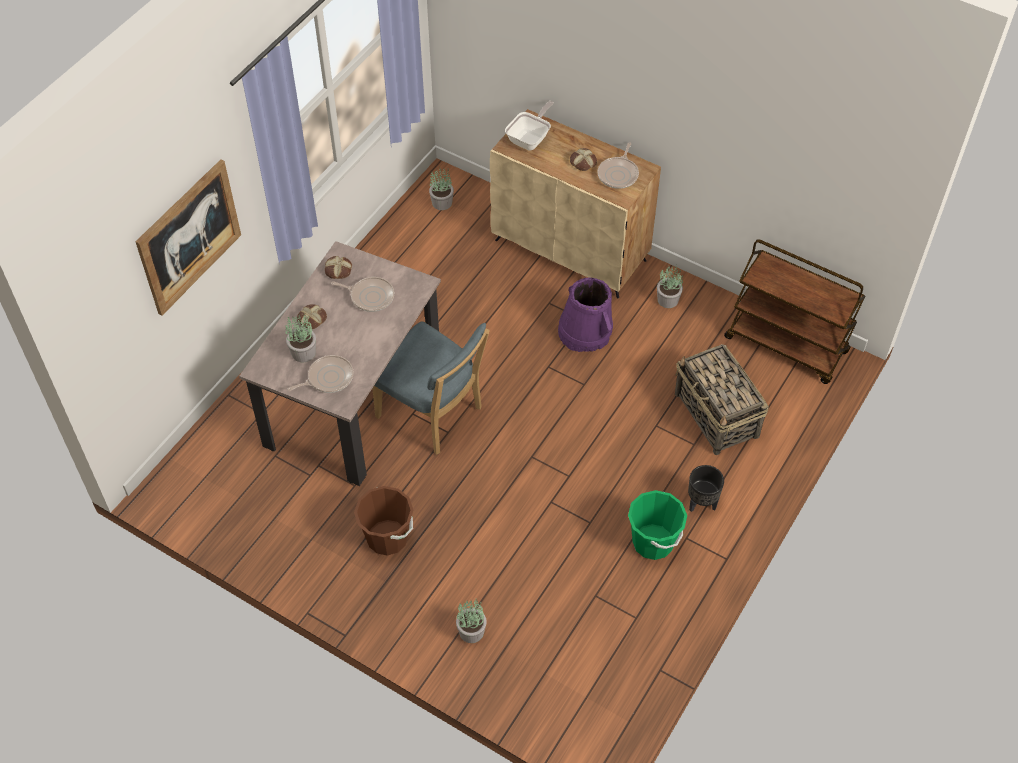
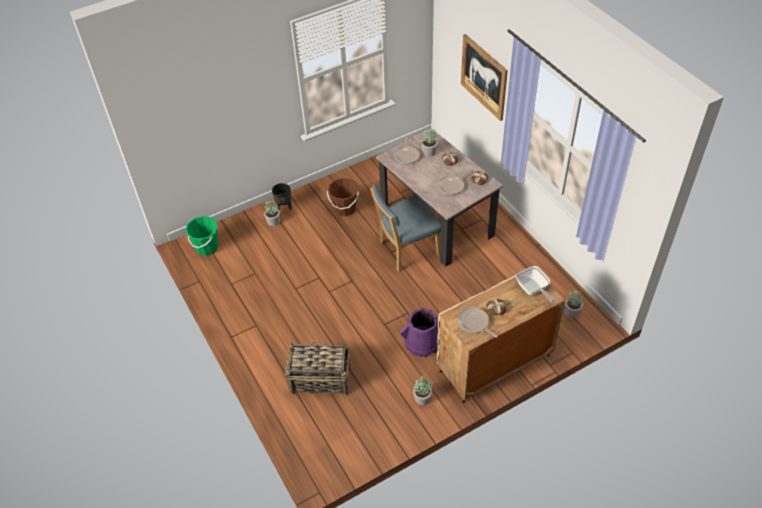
camera: 120 degrees right, 5 degrees down
(653, 542) = (264, 309): green bucket -> green bucket (207, 247)
(701, 503) = (270, 342): black planter -> black planter (284, 206)
(787, 345) = (345, 448): brown cart -> none

